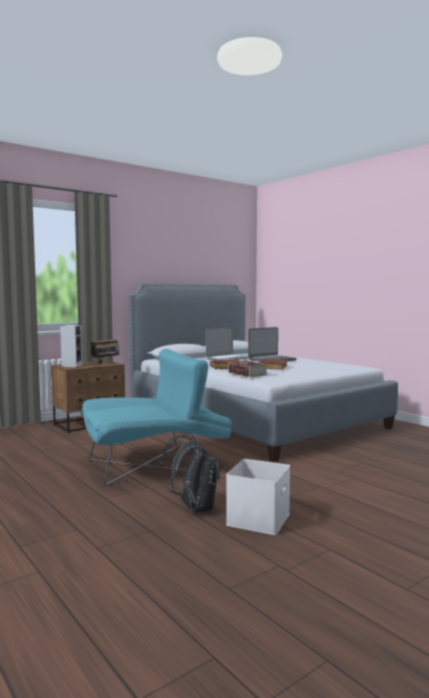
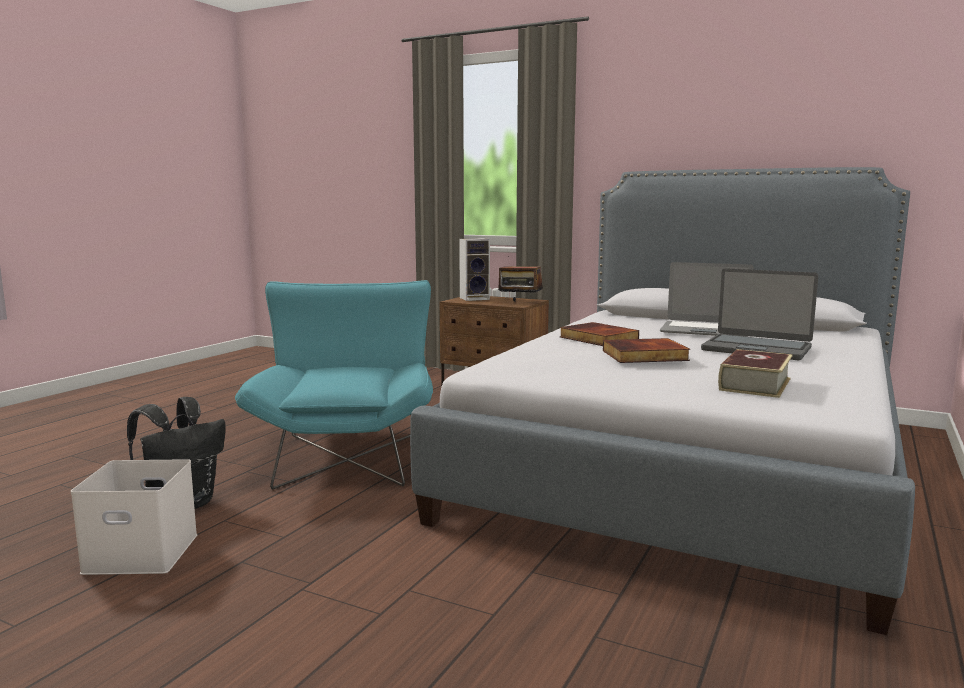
camera: 65 degrees right, 5 degrees up
(155, 464) = (349, 453): turquoise armchair -> turquoise armchair turned 135 degrees counterclockwise
(247, 374) = (524, 352): book -> book (755, 384)

